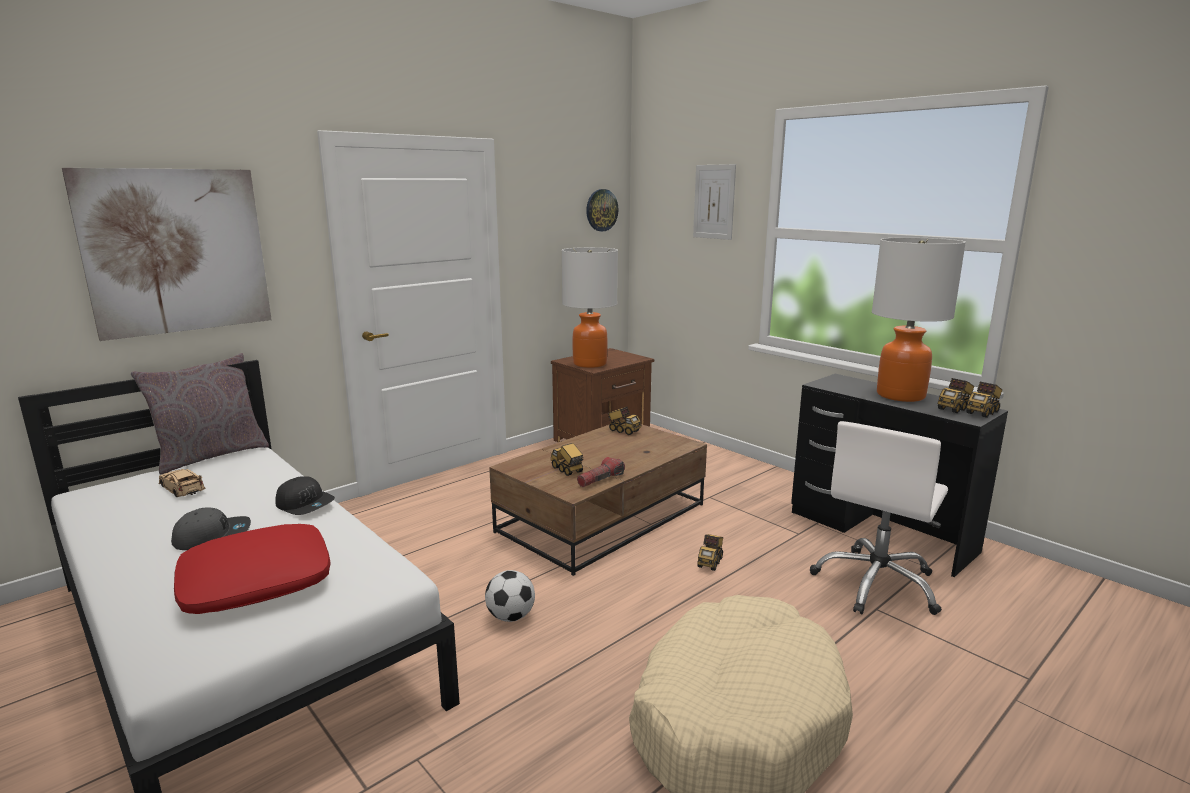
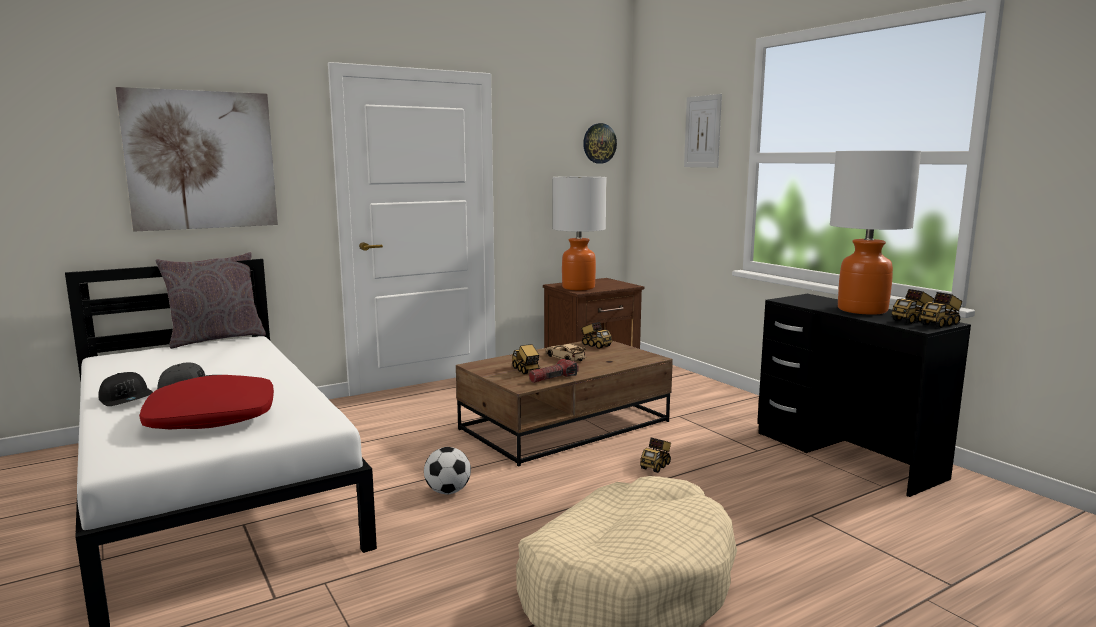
camera: 10 degrees right, 5 degrees down
(182, 488) = (183, 357): beige toy car -> beige toy car (565, 358)
(305, 504) = (276, 373): black cap -> black cap (127, 399)
(877, 584) = (821, 496): white office chair -> none

